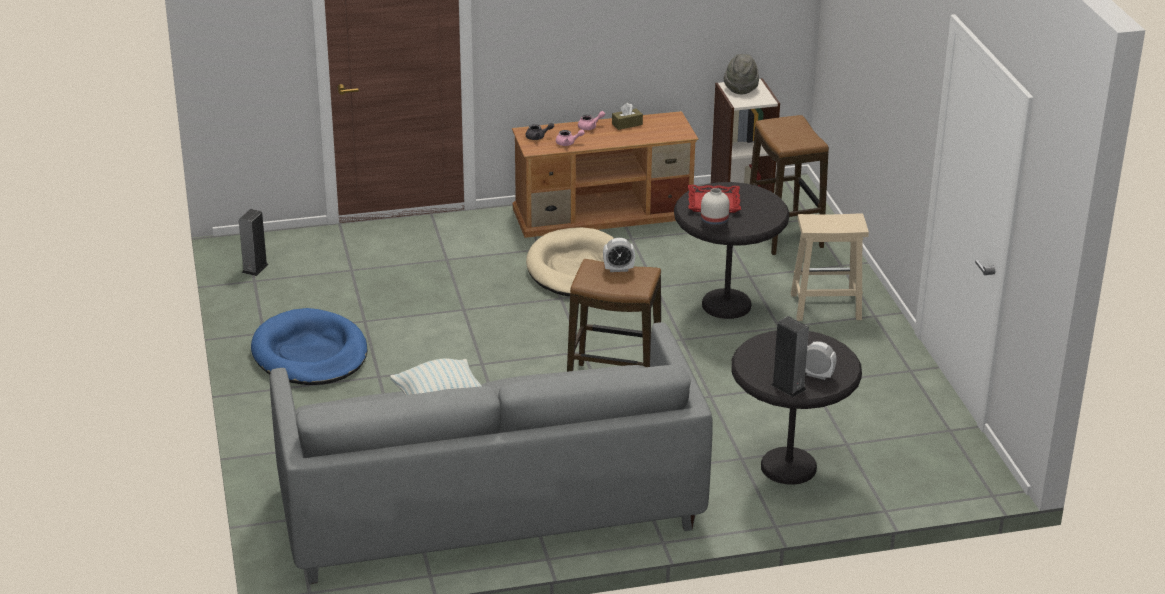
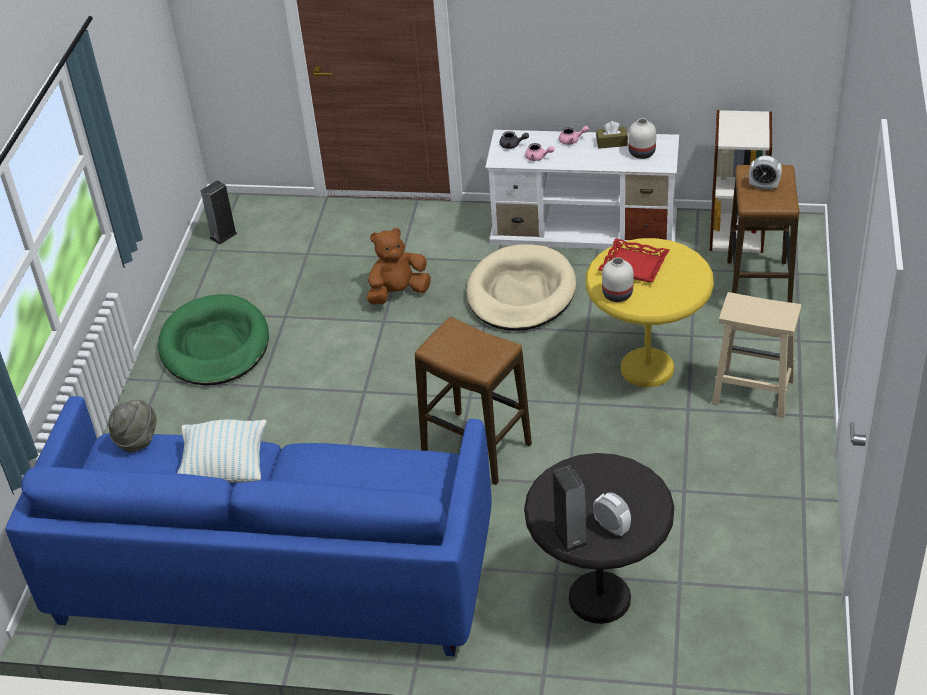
camera: 25 degrees right, 10 degrees up
(310, 354) = (215, 345): blue dog bed -> green dog bed
(462, 286) = (398, 293): none -> brown plush toy
(489, 507) = (272, 573): grey sofa -> blue sofa
(605, 212) = (585, 228): brown tv stand -> white tv stand
(618, 269) = (476, 338): alarm clock -> alarm clock (764, 186)
(659, 128) = (642, 153): none -> white vase
(726, 305) = (647, 368): black side table -> yellow side table
(741, 88) = (740, 121): grey hat -> grey hat (137, 439)

